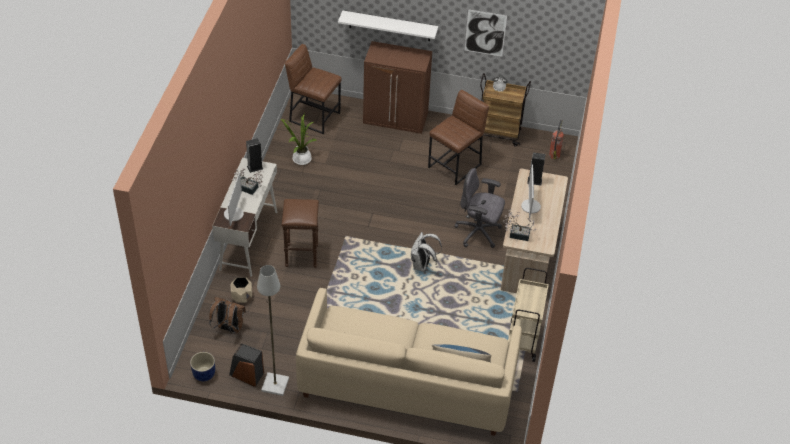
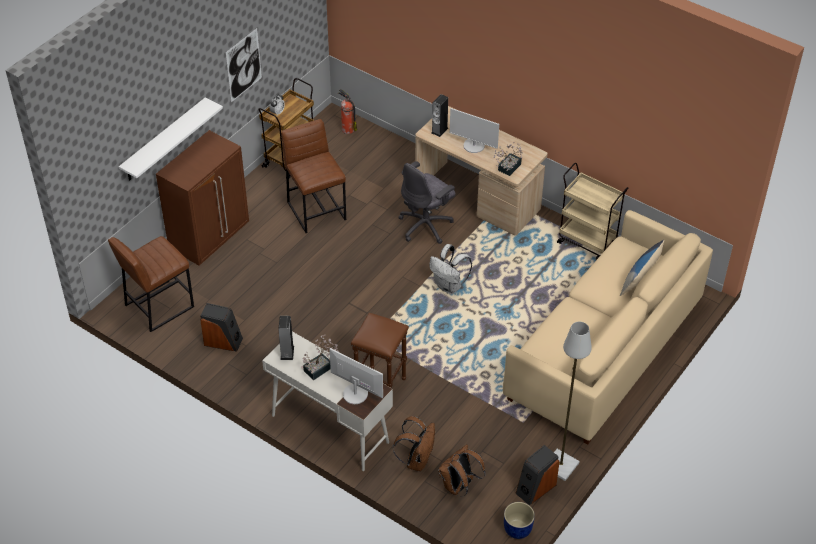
camera: 65 degrees left, 0 degrees up
(242, 297) = (417, 460): beige planter -> brown backpack
(300, 159) = (223, 341): potted plant -> speaker

